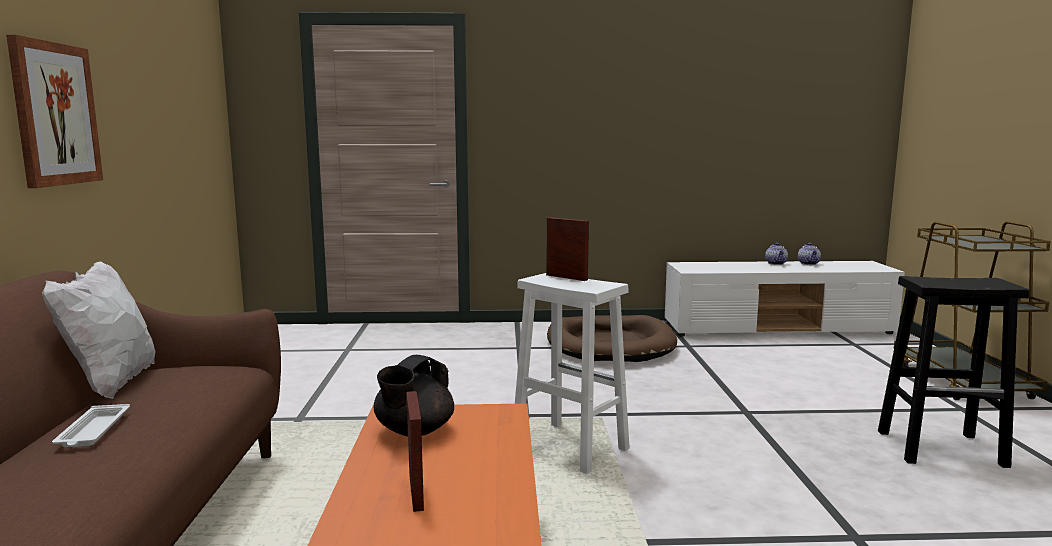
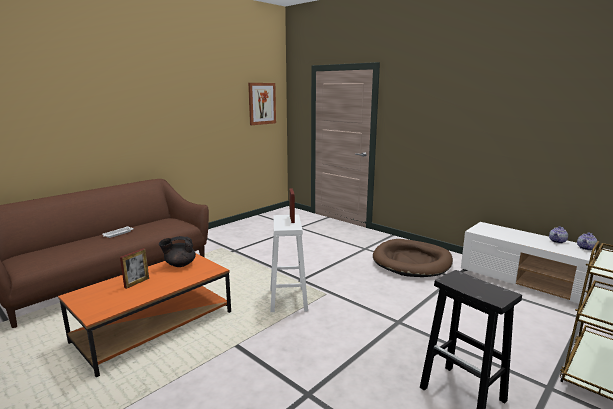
camera: 45 degrees right, 5 degrees up
(55, 114) = (171, 124): picture -> picture (262, 103)
(111, 383) = (153, 220): white pillow -> none

